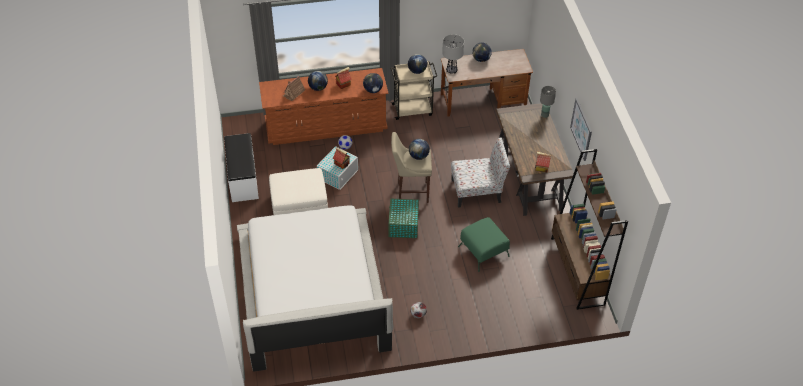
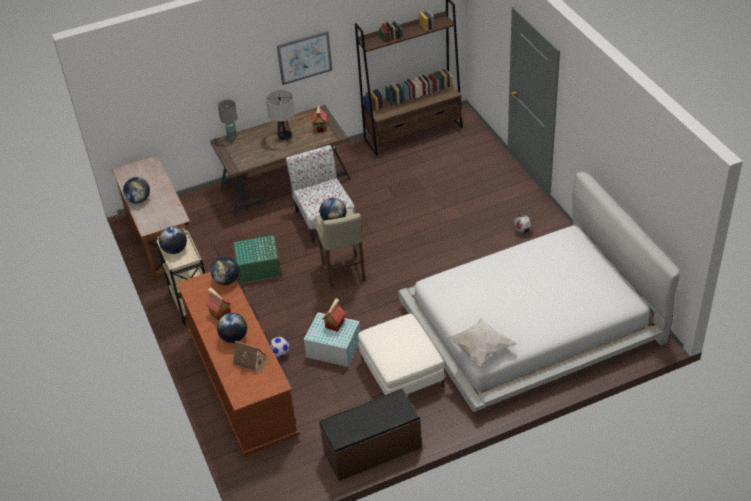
camera: 100 degrees left, 5 degrees down
(242, 178) = (372, 450): white bench -> brown bench
(268, 222) = (480, 349): none -> white pillow
(403, 225) = (399, 268): green storage box -> green storage box (259, 268)
(451, 71) = (167, 221): table lamp -> table lamp (285, 137)
(483, 251) = (413, 199): green ottoman -> none

